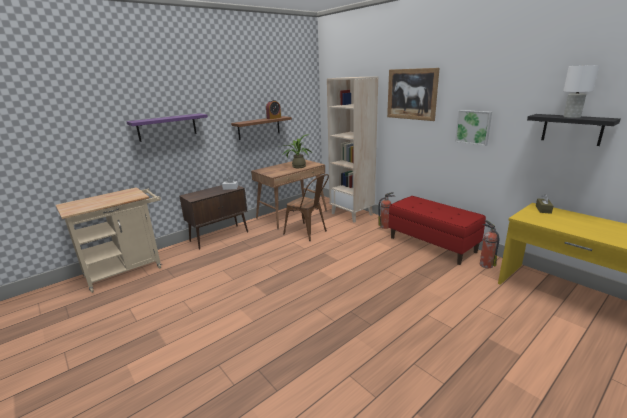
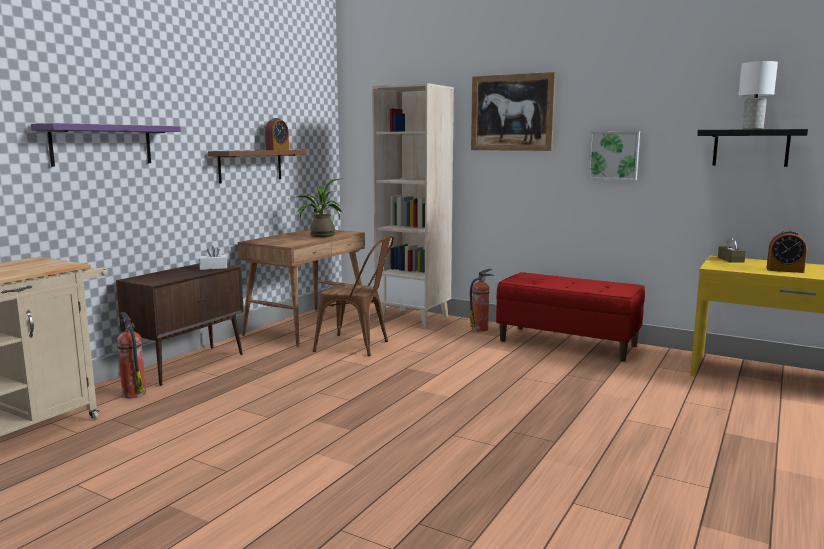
camera: 20 degrees left, 10 degrees down
(485, 264) = (658, 358): fire extinguisher -> fire extinguisher (133, 393)
(575, 226) = (785, 270): none -> alarm clock

